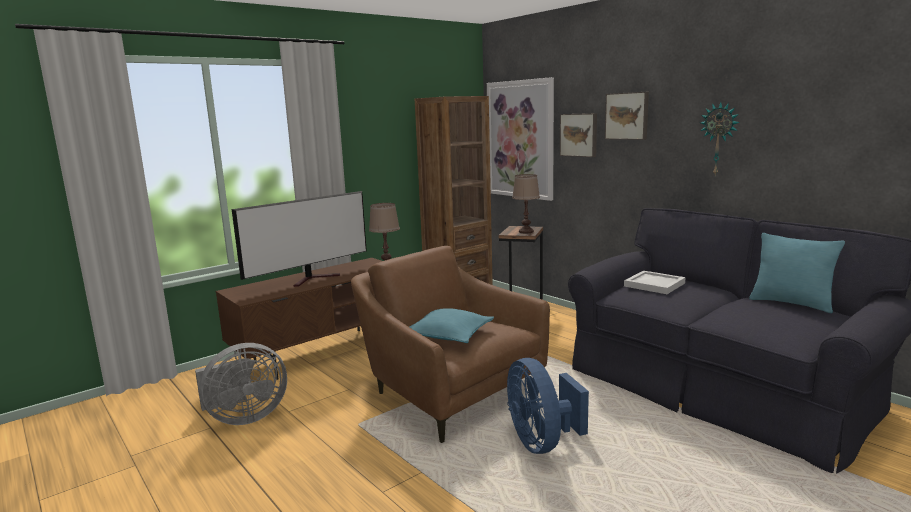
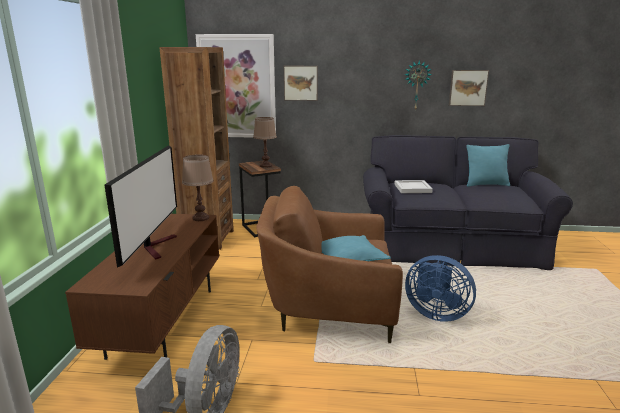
camera: 45 degrees left, 5 degrees up
(627, 116) = (345, 68): picture -> picture (468, 87)

